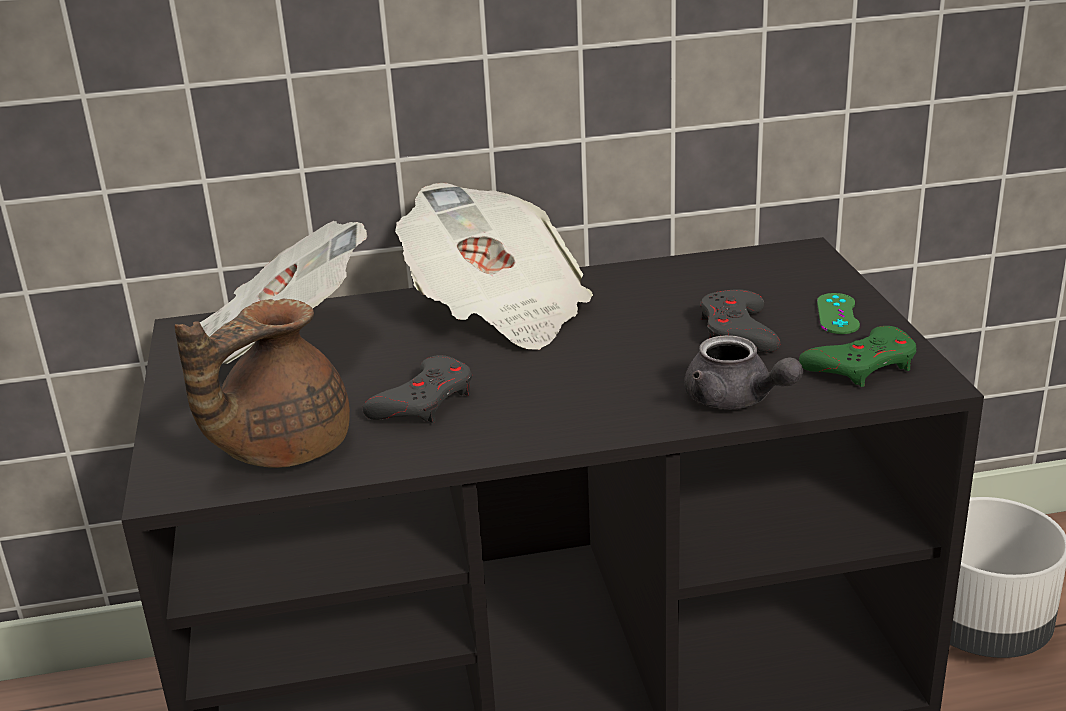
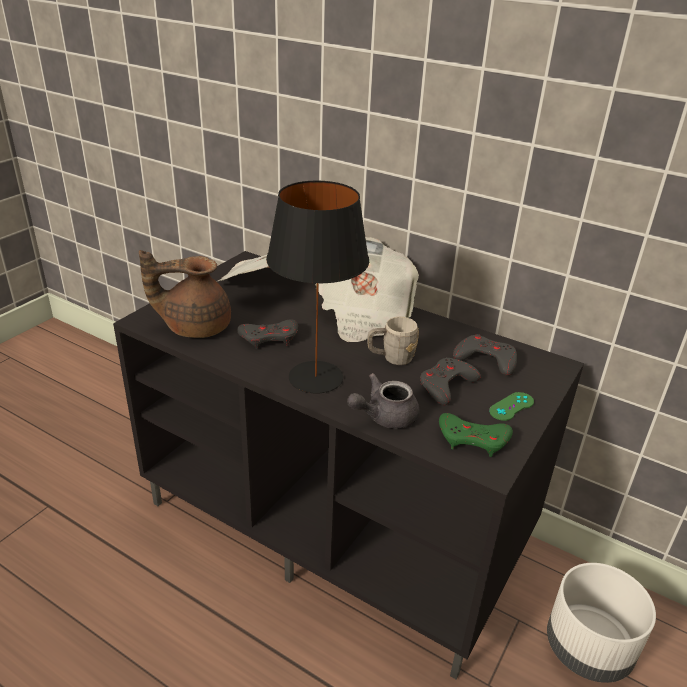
camera: 40 degrees right, 5 degrees up
(578, 409) = (316, 378): none -> black table lamp
(624, 338) = (391, 358): none -> grey mug
(727, 284) = (486, 359): none -> grey game controller
(736, 400) = (384, 416): grey teapot -> grey teapot turned 60 degrees clockwise

